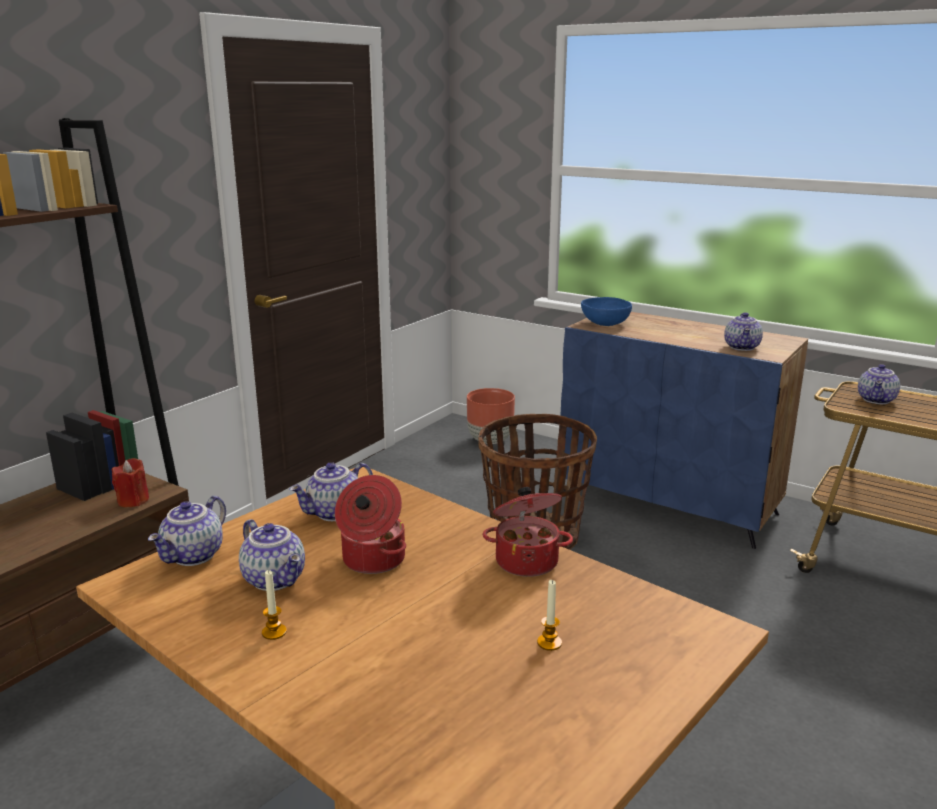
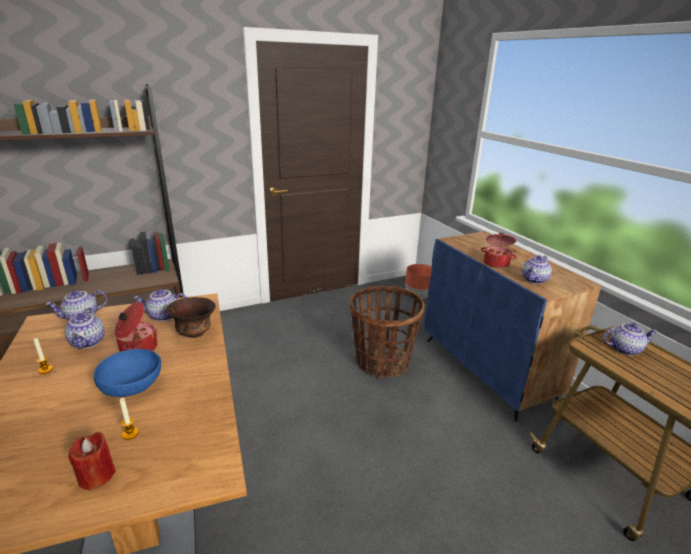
camera: 30 degrees right, 5 degrees up
(133, 500) = (152, 280): red candle -> red candle (96, 475)
(422, 517) = (194, 333): none -> brown bowl
(527, 560) = (199, 379): cooking pot -> cooking pot (496, 263)
(605, 323) = (465, 241): blue bowl -> blue bowl (132, 386)
(877, 400) = (624, 349): teapot -> teapot turned 150 degrees counterclockwise

